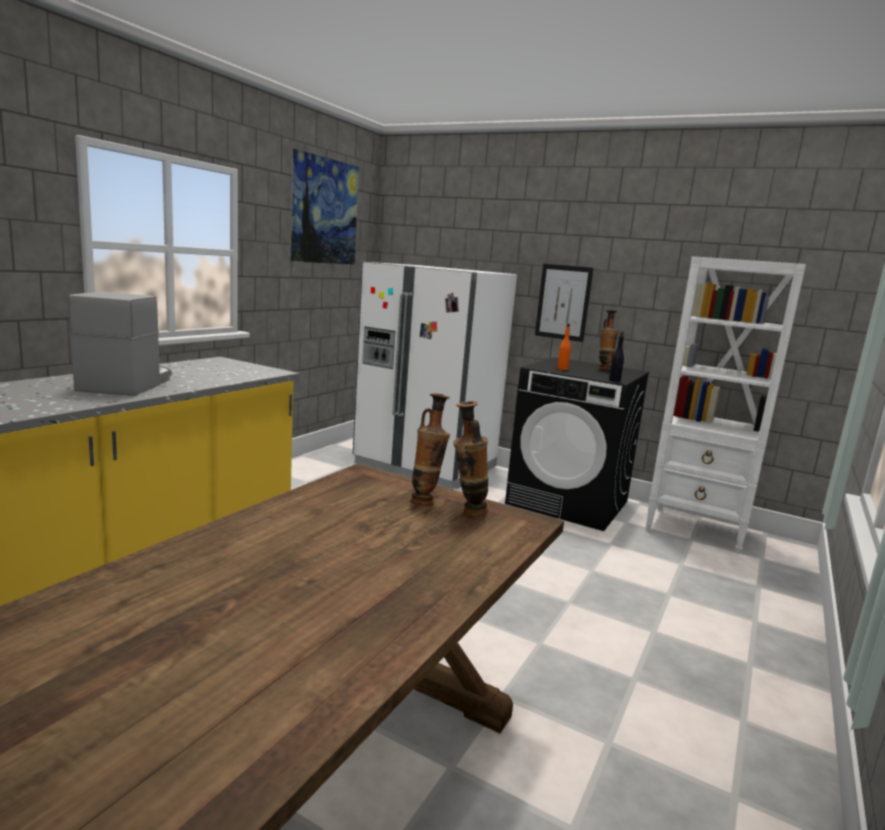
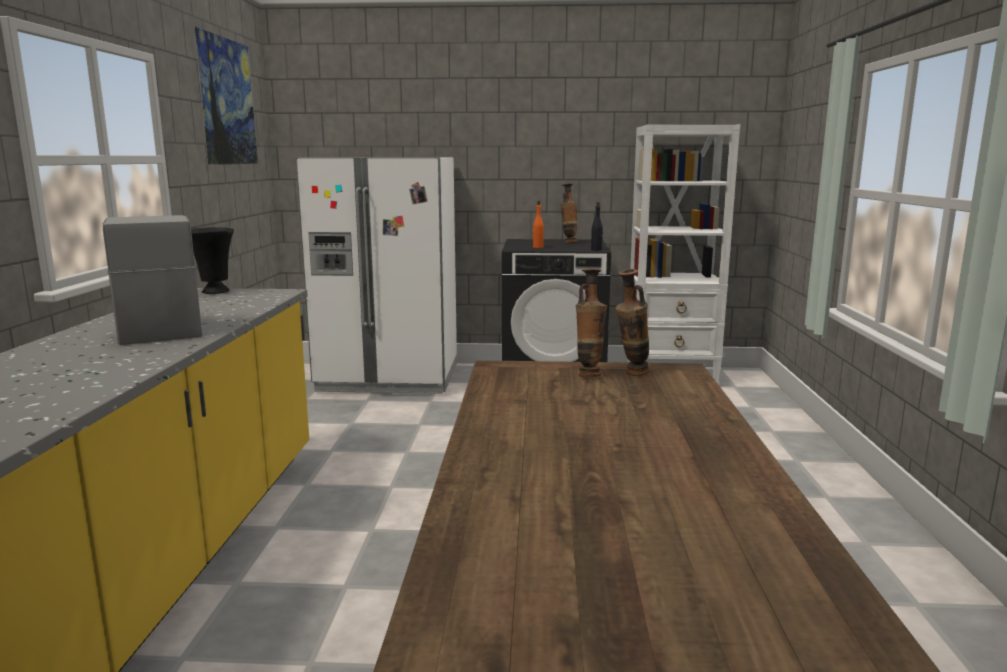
camera: 25 degrees left, 0 degrees up
(231, 364) = (215, 292): none -> black vase
(563, 302) = (506, 182): picture -> none

